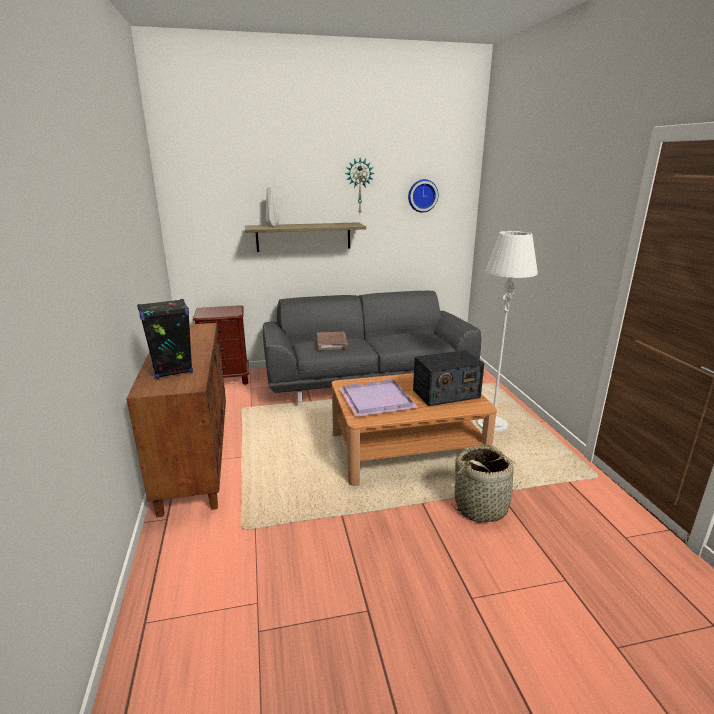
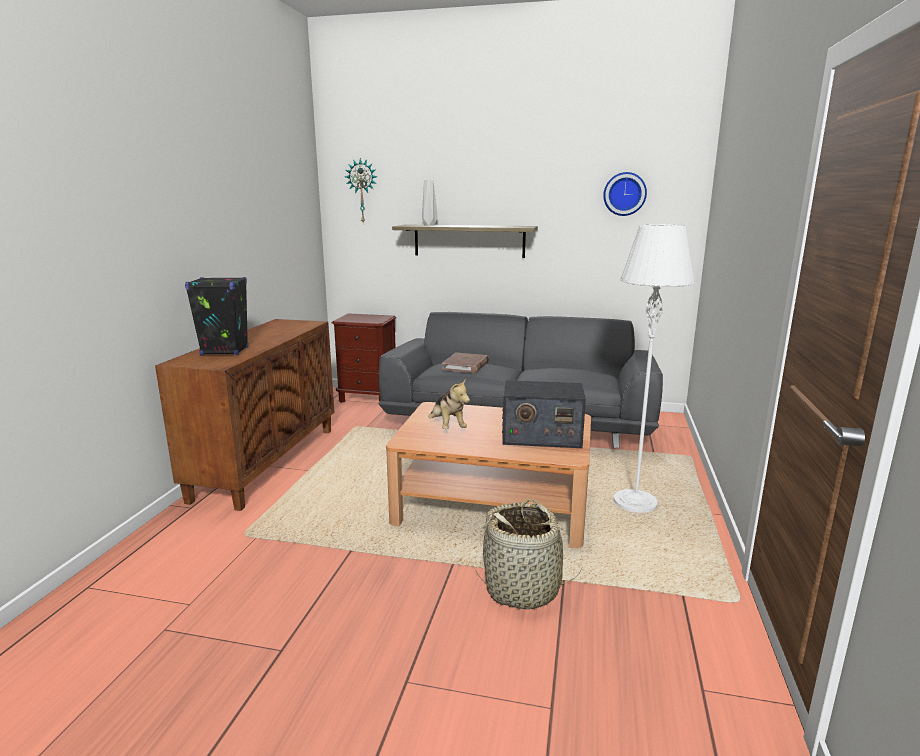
camera: 25 degrees right, 5 degrees down
(359, 186) = (539, 181): wall clock -> wall clock (362, 191)
(375, 399) = (447, 427): purple tray -> plush toy

